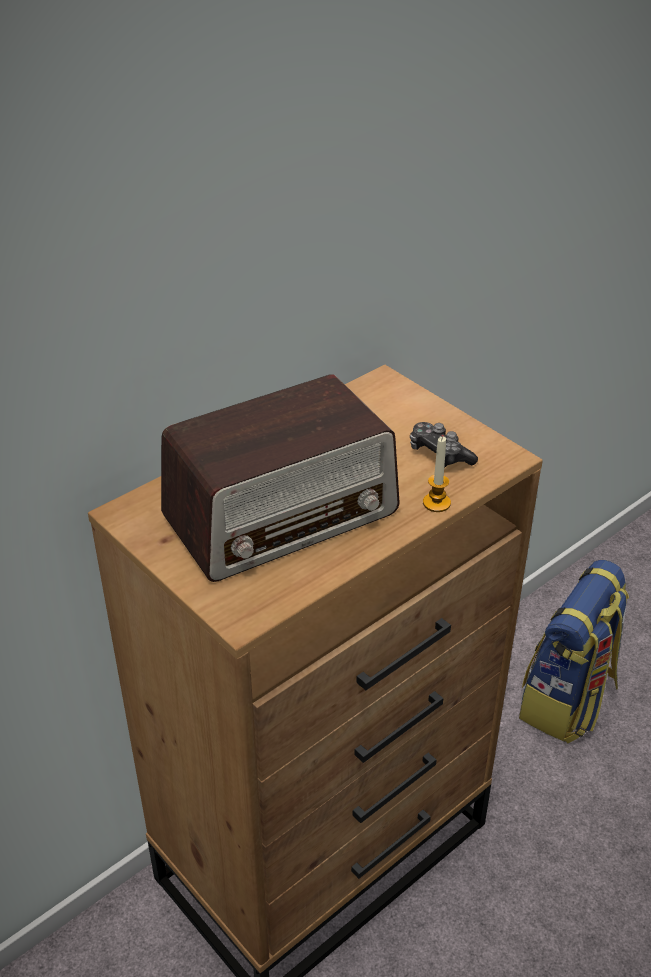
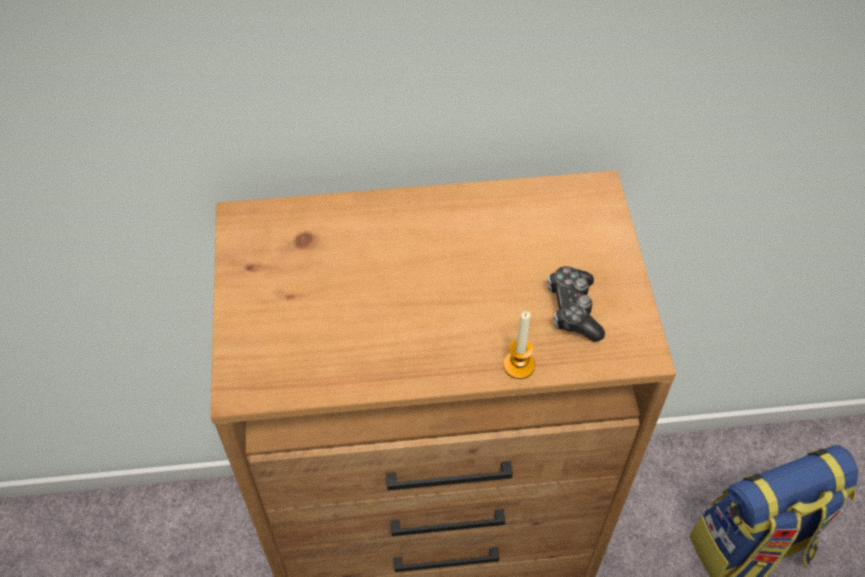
camera: 35 degrees right, 15 degrees up
(282, 515) = (367, 297): radio -> none

